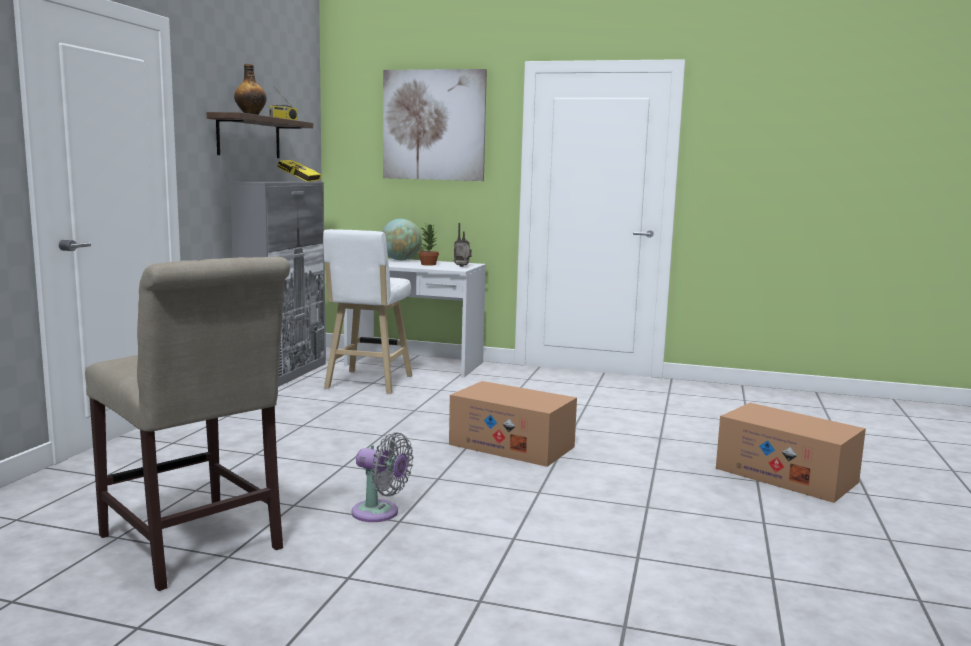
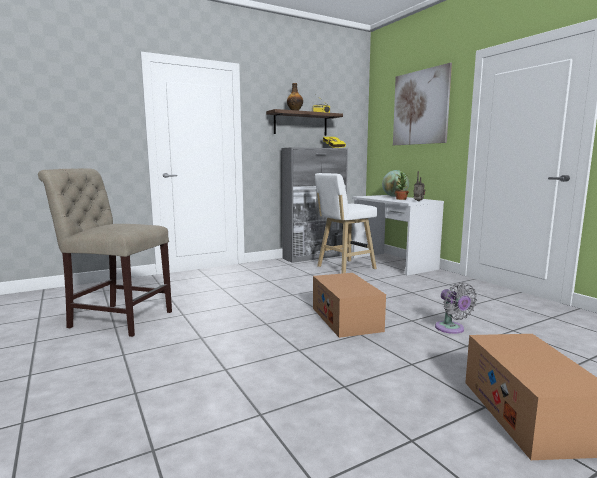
camera: 45 degrees right, 0 degrees up
(194, 546) = (117, 318): beige chair -> beige chair turned 105 degrees clockwise
(379, 513) = (202, 331): grey fan -> grey fan (451, 329)

